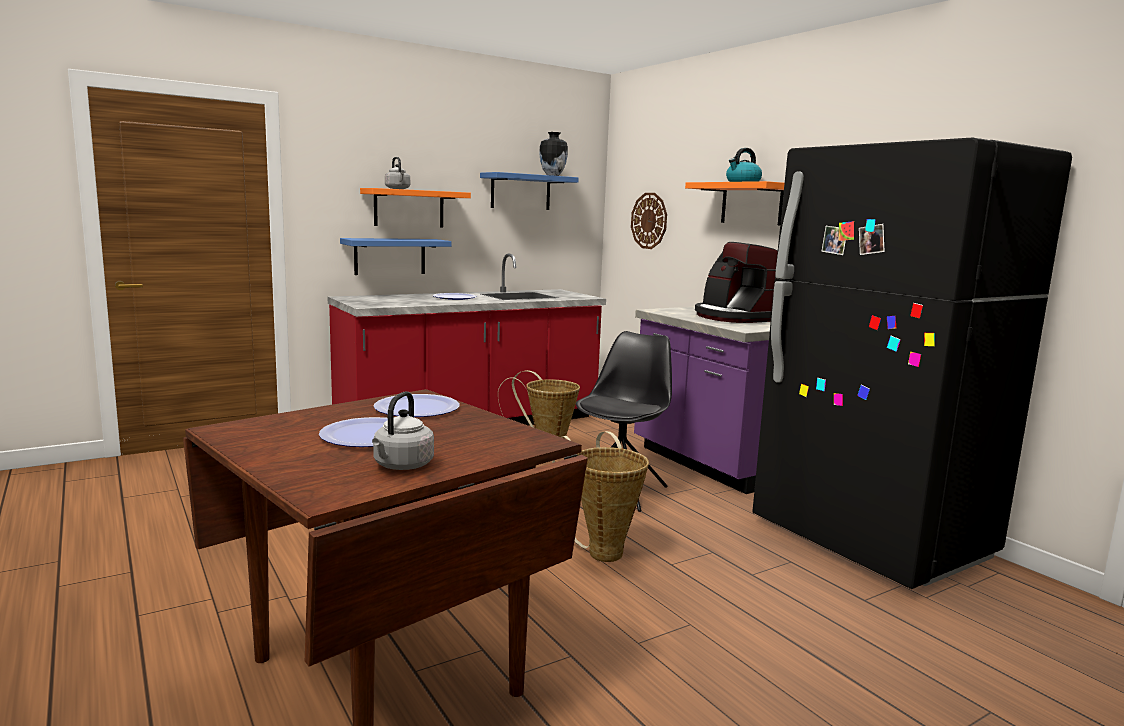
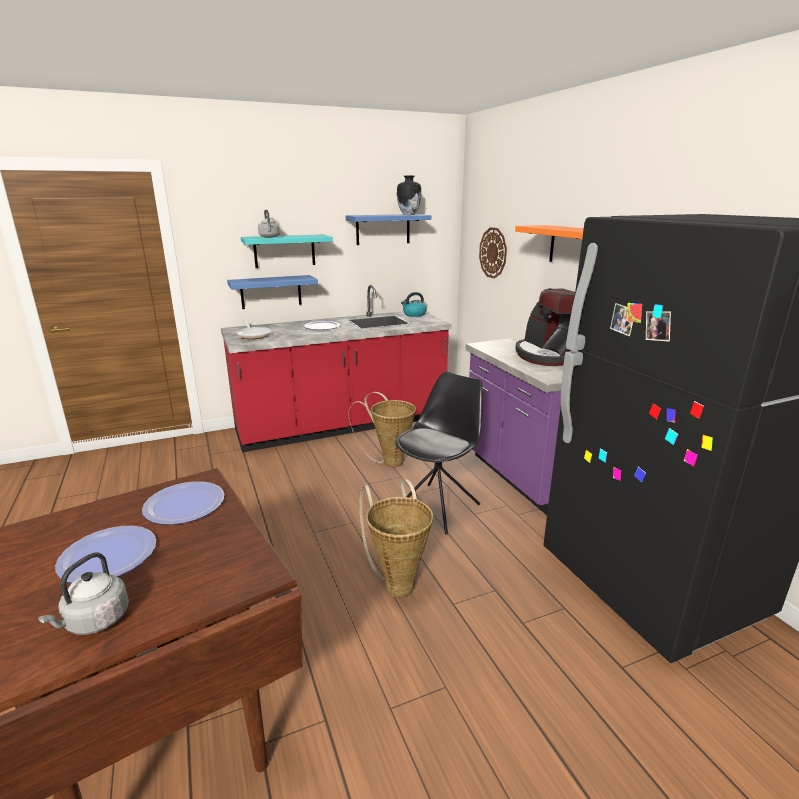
camera: 10 degrees right, 10 degrees up
(377, 301) = (253, 335): none -> frying pan
(409, 208) = (284, 251): orange shelf -> turquoise shelf
(742, 182) = (565, 228): kettle -> kettle (414, 314)

